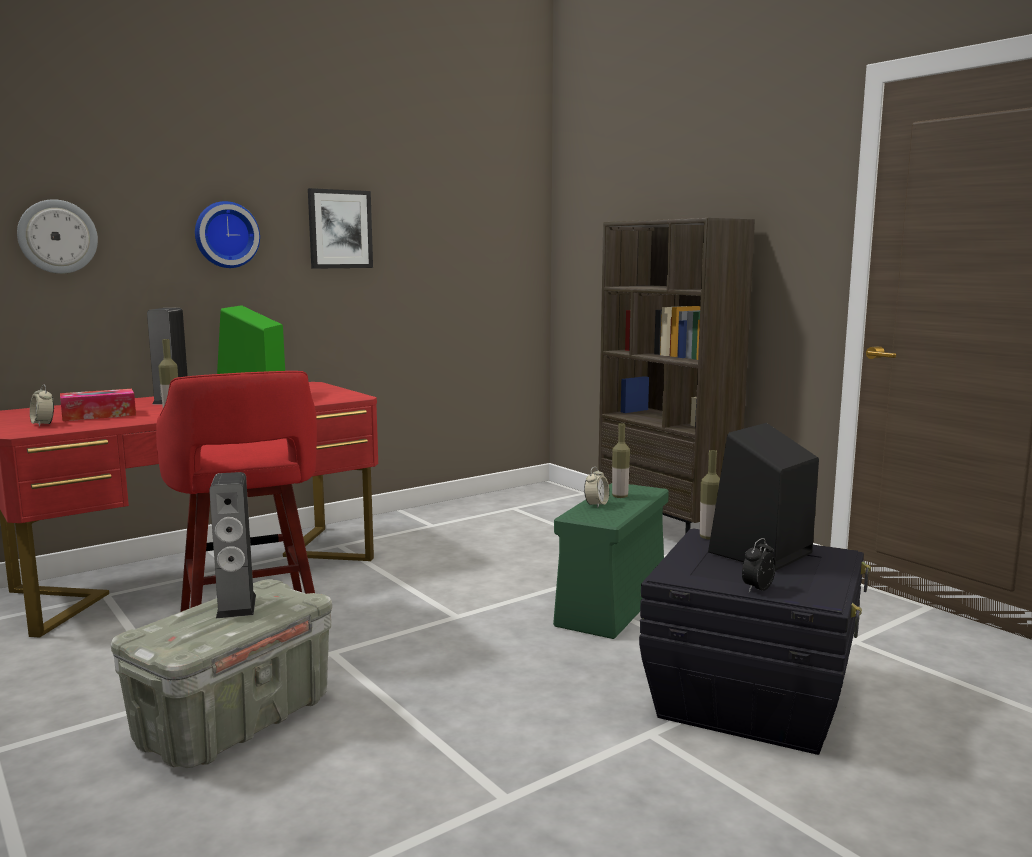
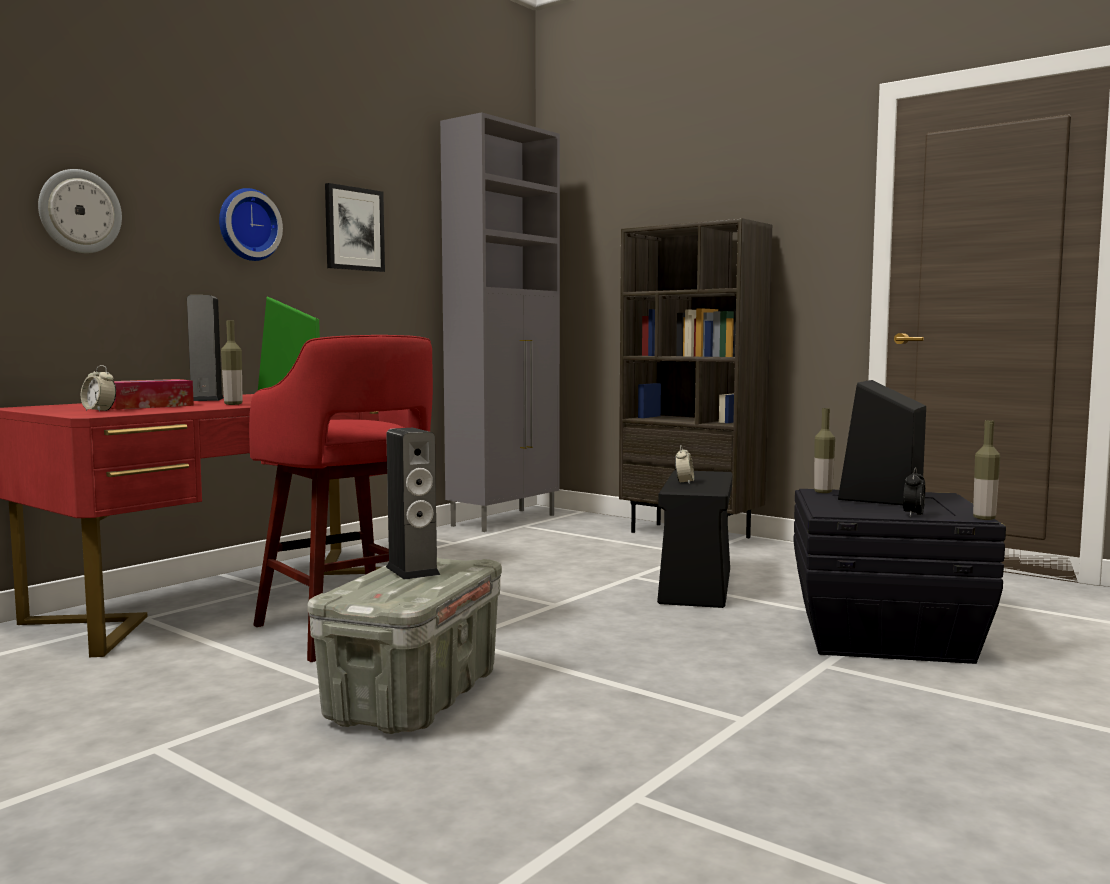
camera: 15 degrees left, 5 degrees down
(502, 499) = (505, 520): none -> grey cabinet
(612, 604) = (695, 585): green storage box -> black storage box
(620, 496) = (697, 477): bottle -> bottle (984, 518)

